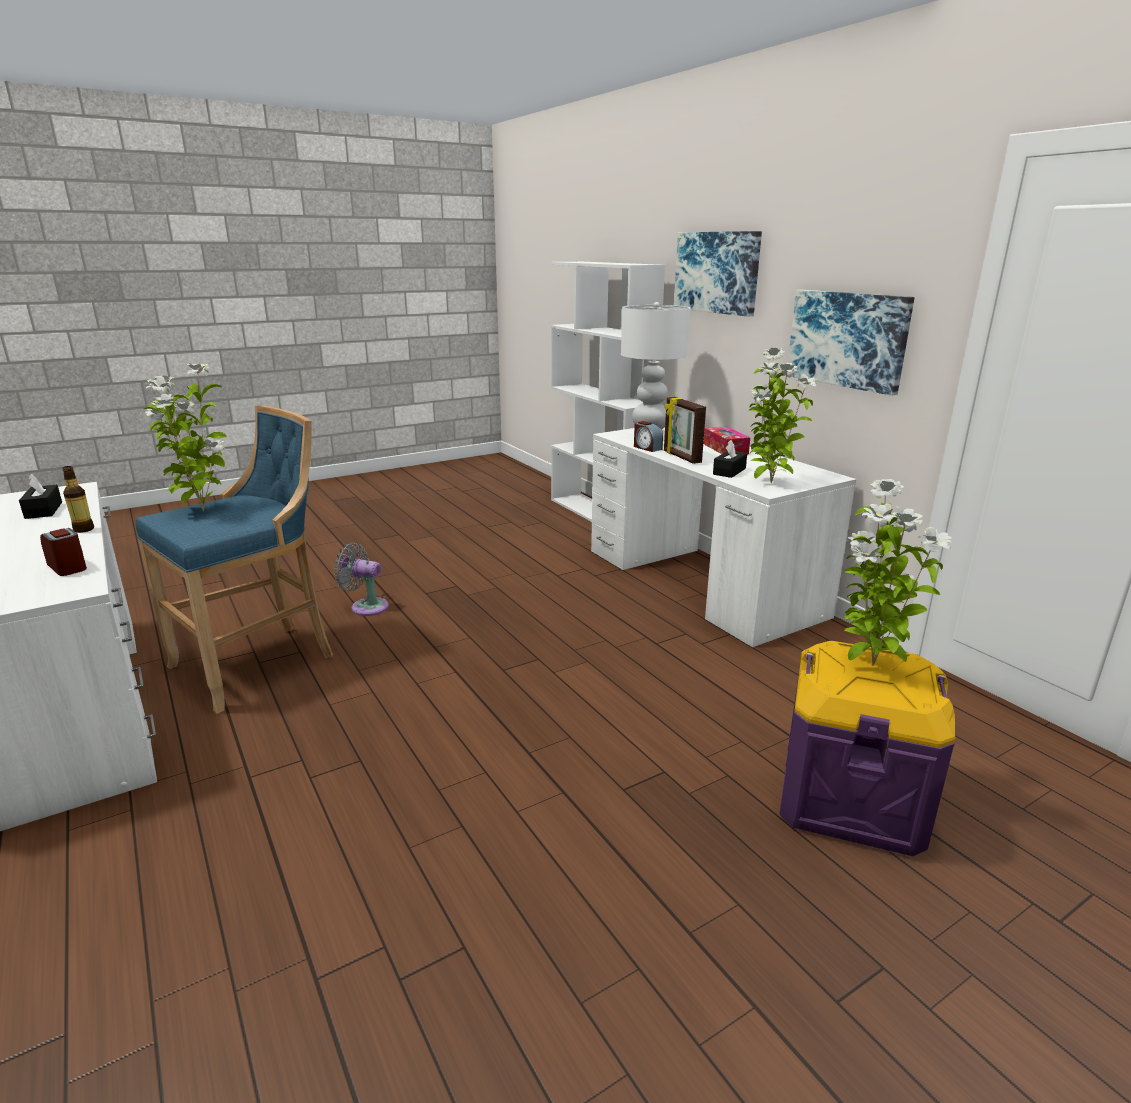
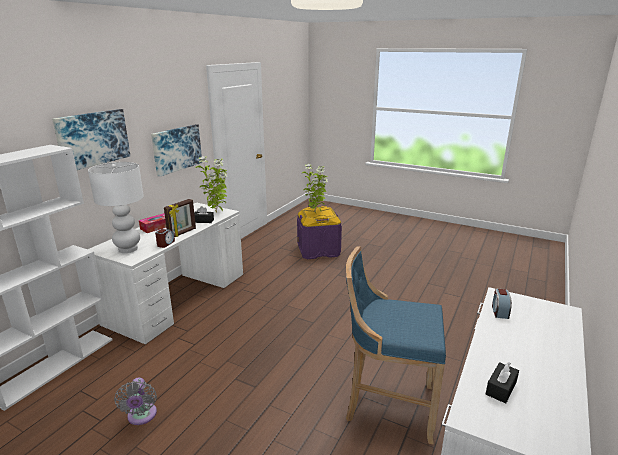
camera: 120 degrees left, 0 degrees up
(83, 529) = (482, 342): bottle -> none
(201, 510) = (407, 331): potted plant -> none
(366, 607) = (293, 403): grey fan -> grey fan (141, 416)

